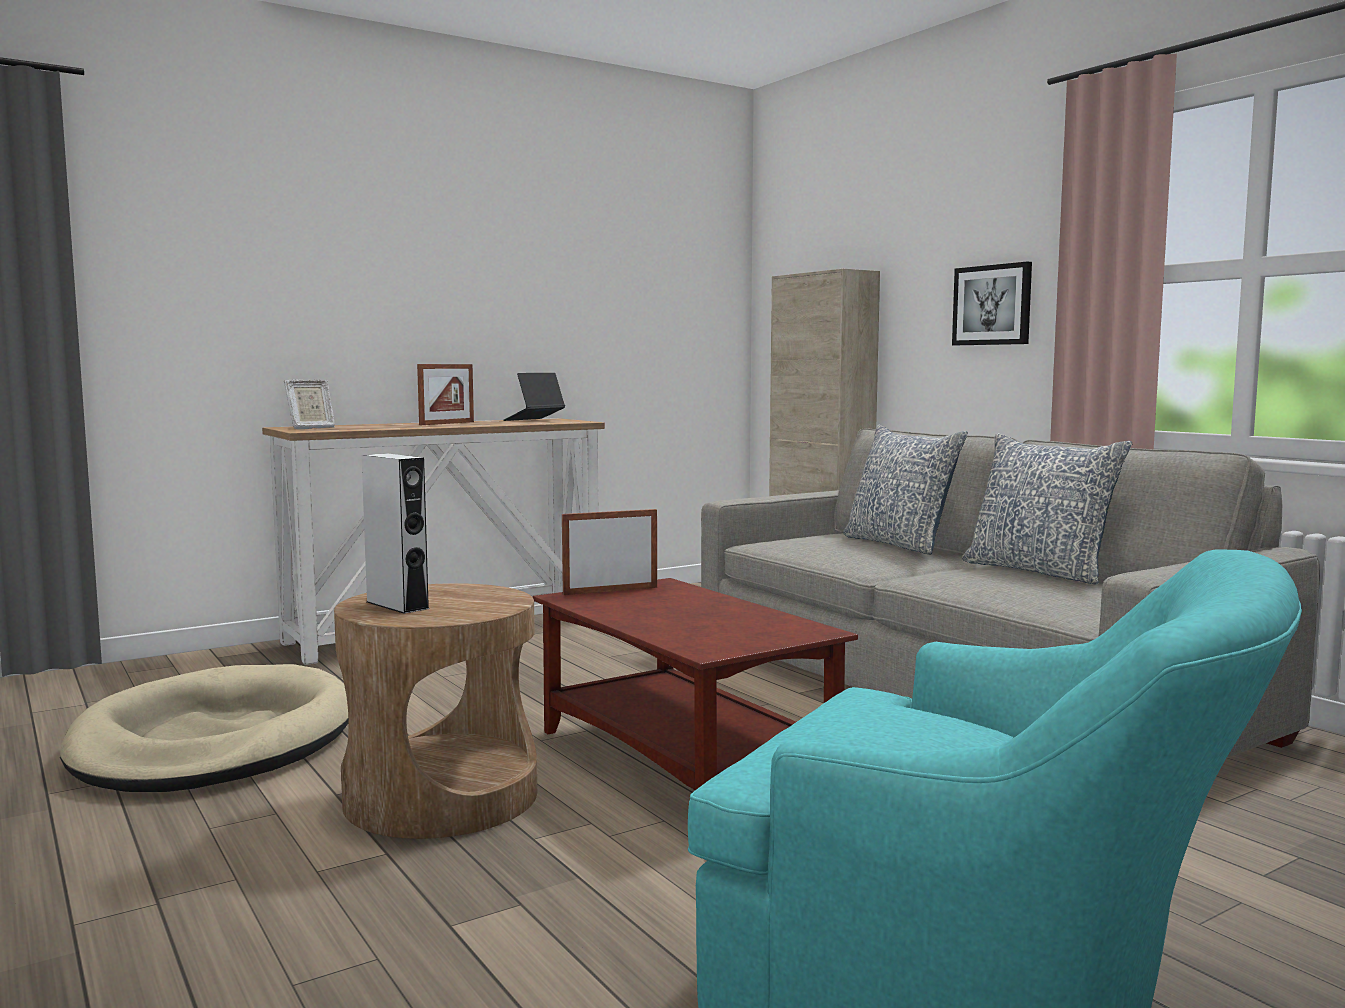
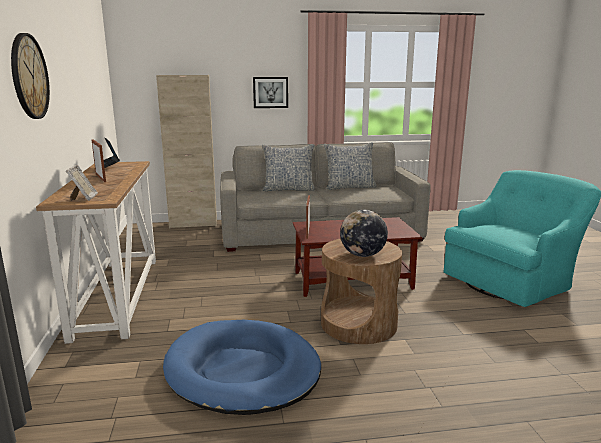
camera: 65 degrees left, 10 degrees up
(215, 741) = (243, 371): beige dog bed -> blue dog bed
(337, 258) = (29, 76): none -> wall clock
(397, 605) = (362, 255): grey speaker -> globe

